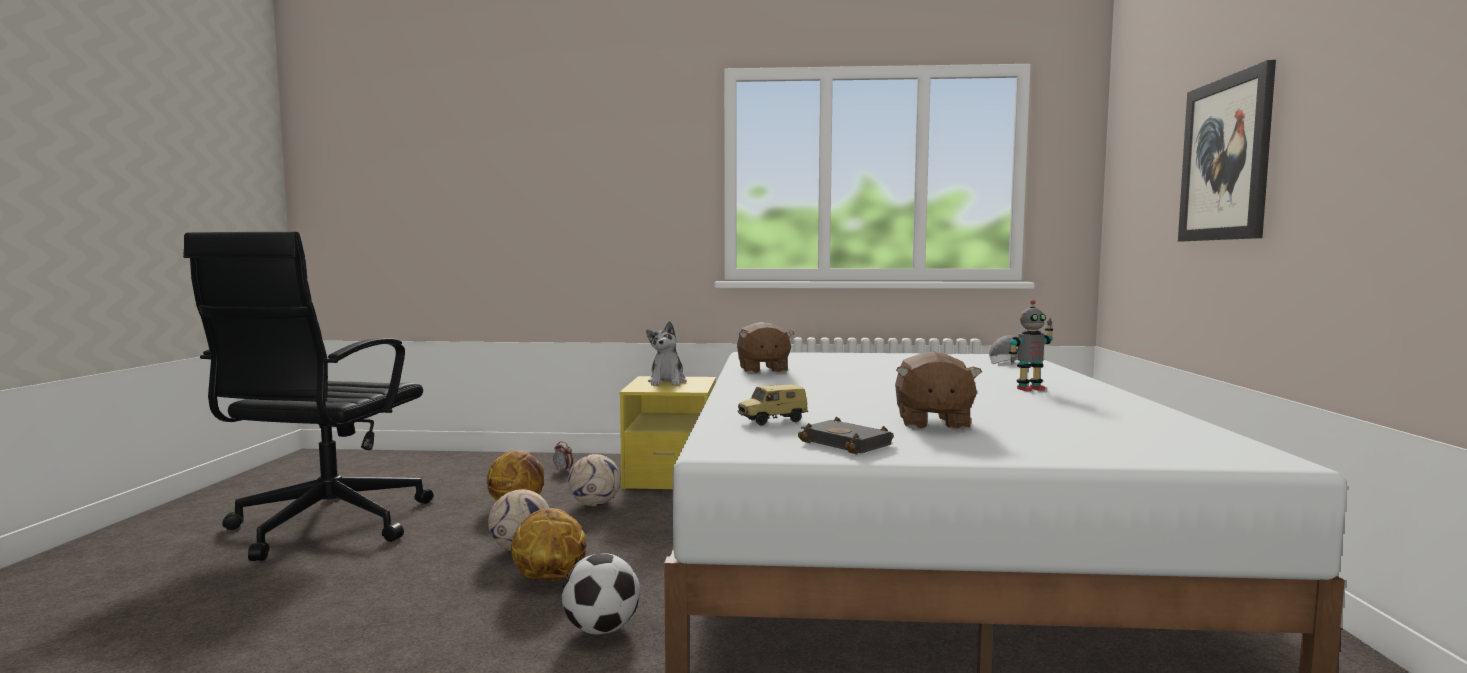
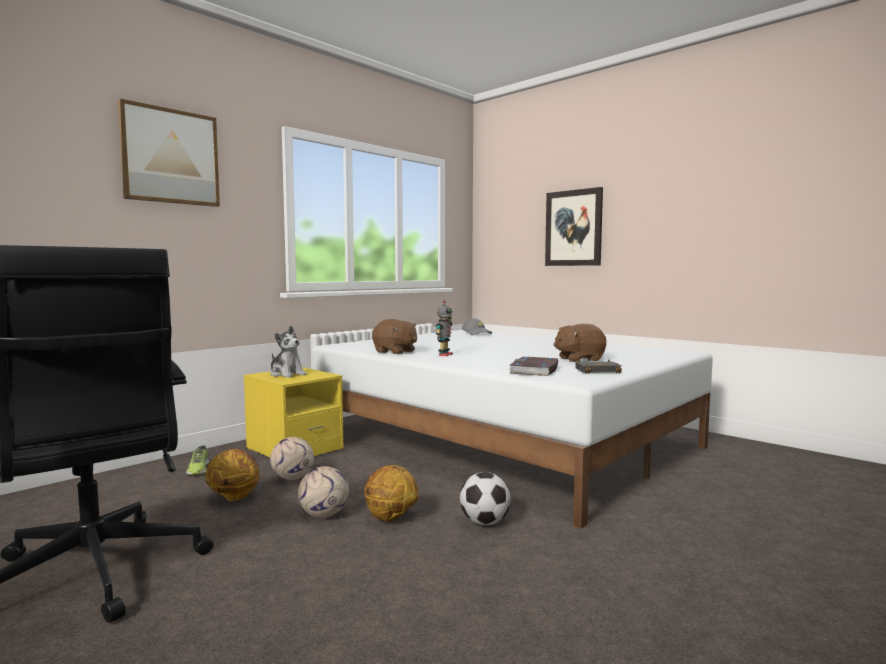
camera: 50 degrees left, 0 degrees up
(563, 470) = (198, 469): alarm clock -> shoe
(586, 130) = (170, 156): none -> picture
(773, 421) = (535, 370): toy car -> book
(932, 422) = (579, 359): brown plush toy -> brown plush toy turned 120 degrees clockwise
(1029, 389) = (539, 343): toy robot -> toy robot (444, 355)

